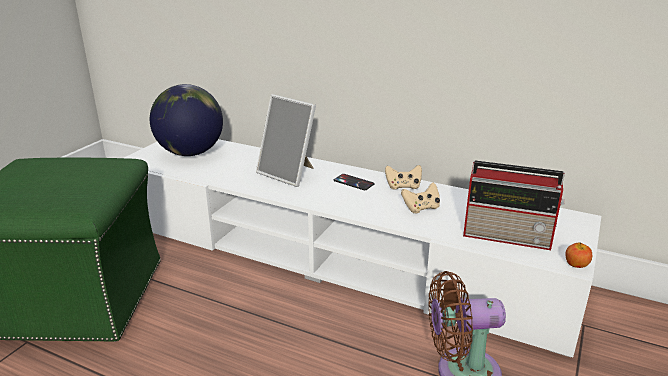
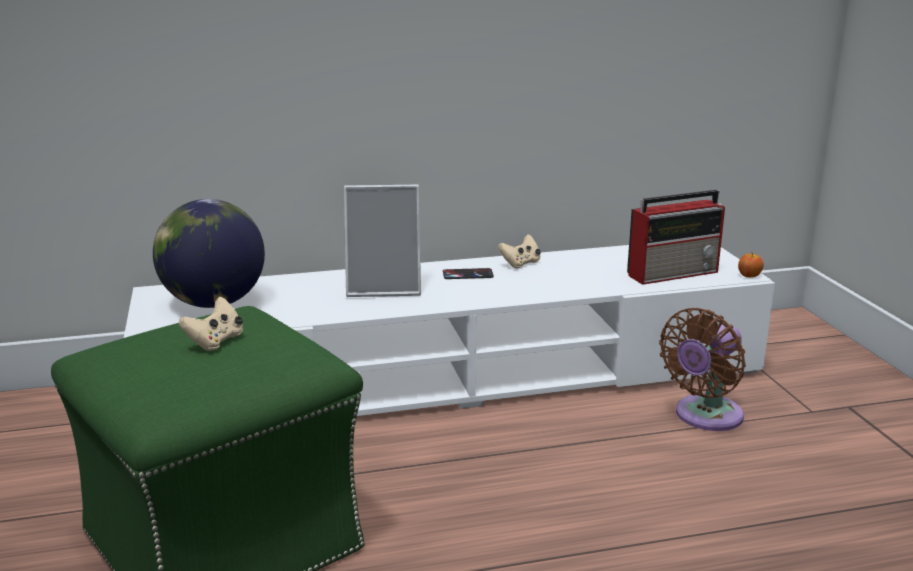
camera: 40 degrees left, 5 degrees down
(421, 208) = (570, 275): beige game controller -> beige game controller (215, 341)

